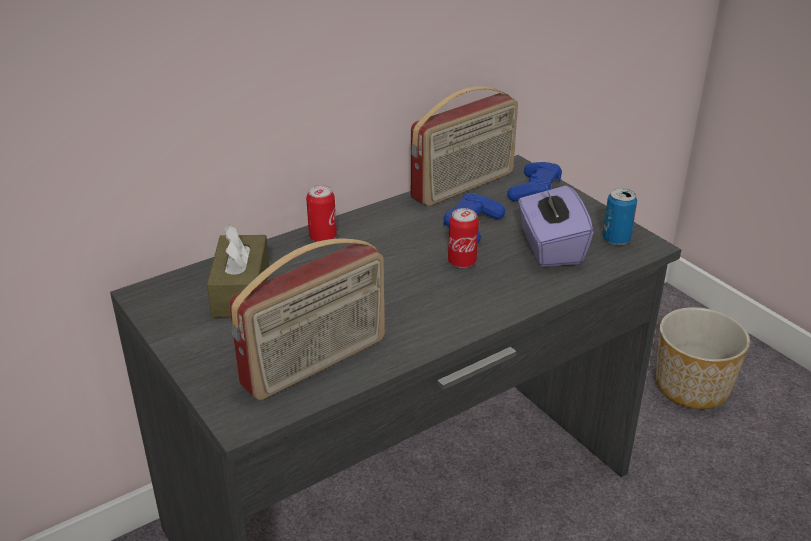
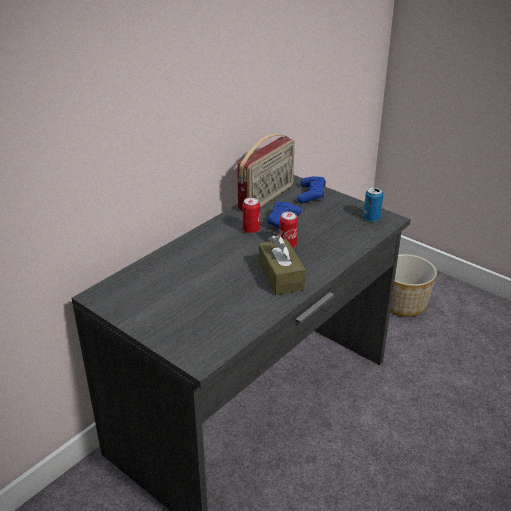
camera: 15 degrees left, 0 degrees up
(241, 291) = (159, 283): brown tissue box -> brown tissue box (281, 276)
(316, 363) = (229, 320): radio -> none
(322, 237) = (194, 242): can -> can (251, 230)
(550, 248) = (336, 229): purple tissue box -> none

